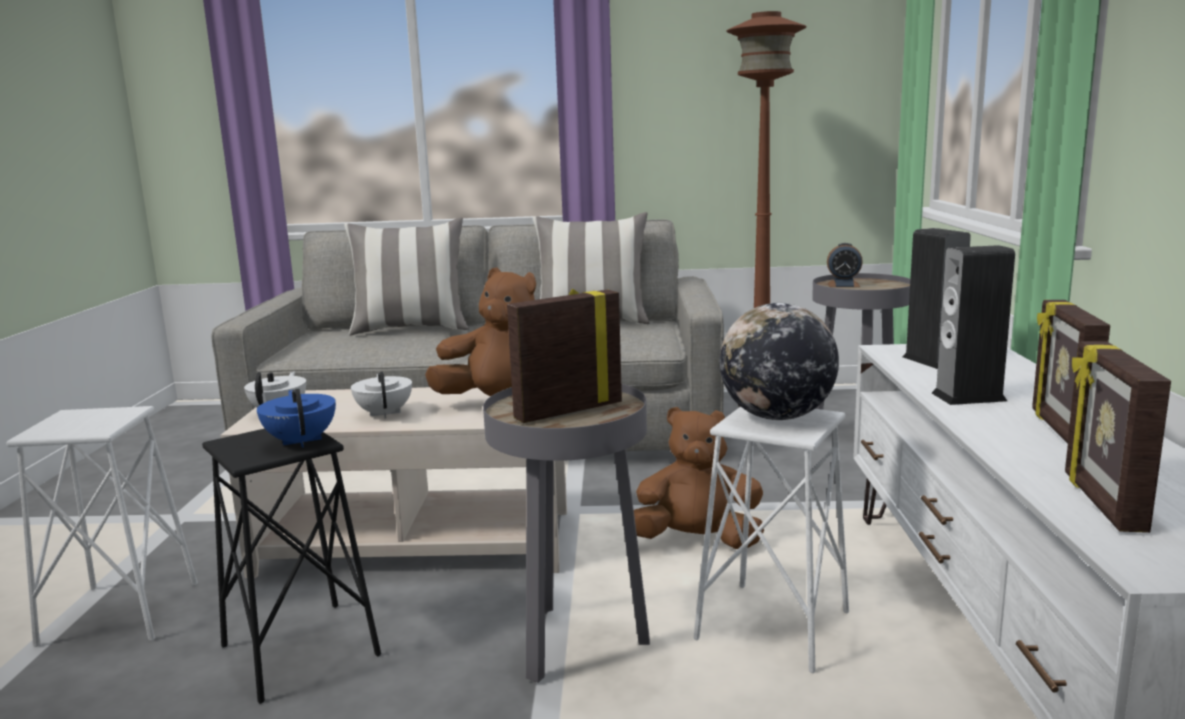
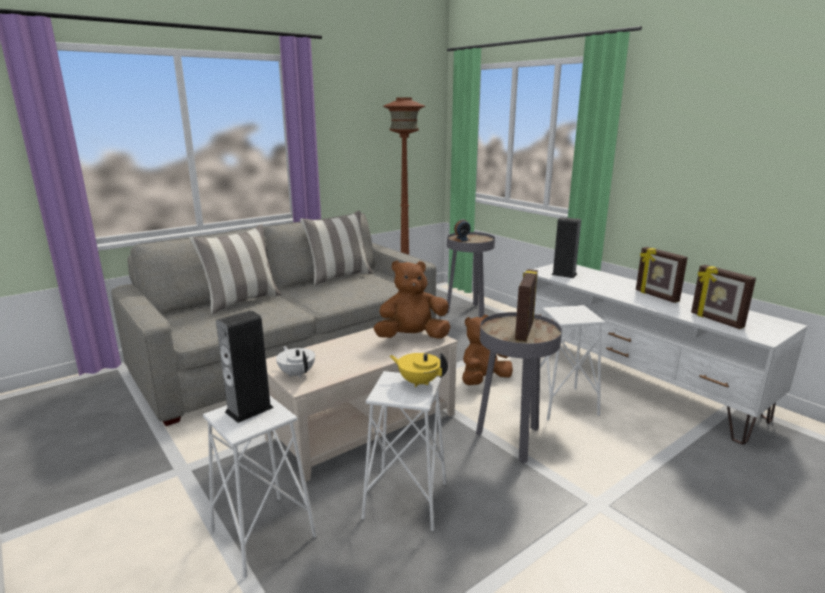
camera: 40 degrees left, 5 degrees up
(301, 441) = (418, 382): blue teapot -> yellow teapot
(301, 650) = (405, 500): black stool -> white stool
(385, 414) = (361, 357): white teapot -> none
(777, 417) = (570, 313): globe -> none
(968, 397) = (608, 289): speaker -> speaker (249, 410)

